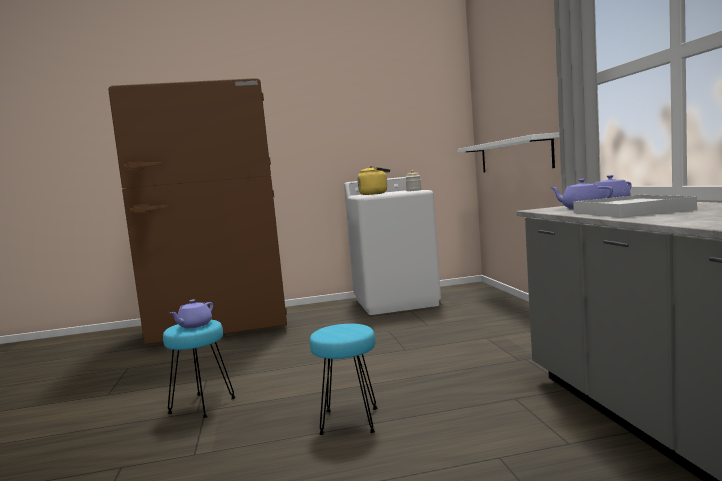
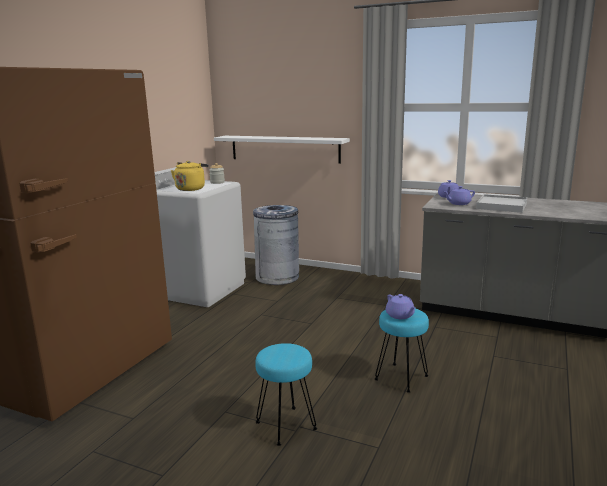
camera: 55 degrees left, 10 degrees up
(194, 325) = (287, 353): purple teapot -> purple teapot (400, 315)
(478, 307) = (277, 277): none -> grey trash can

